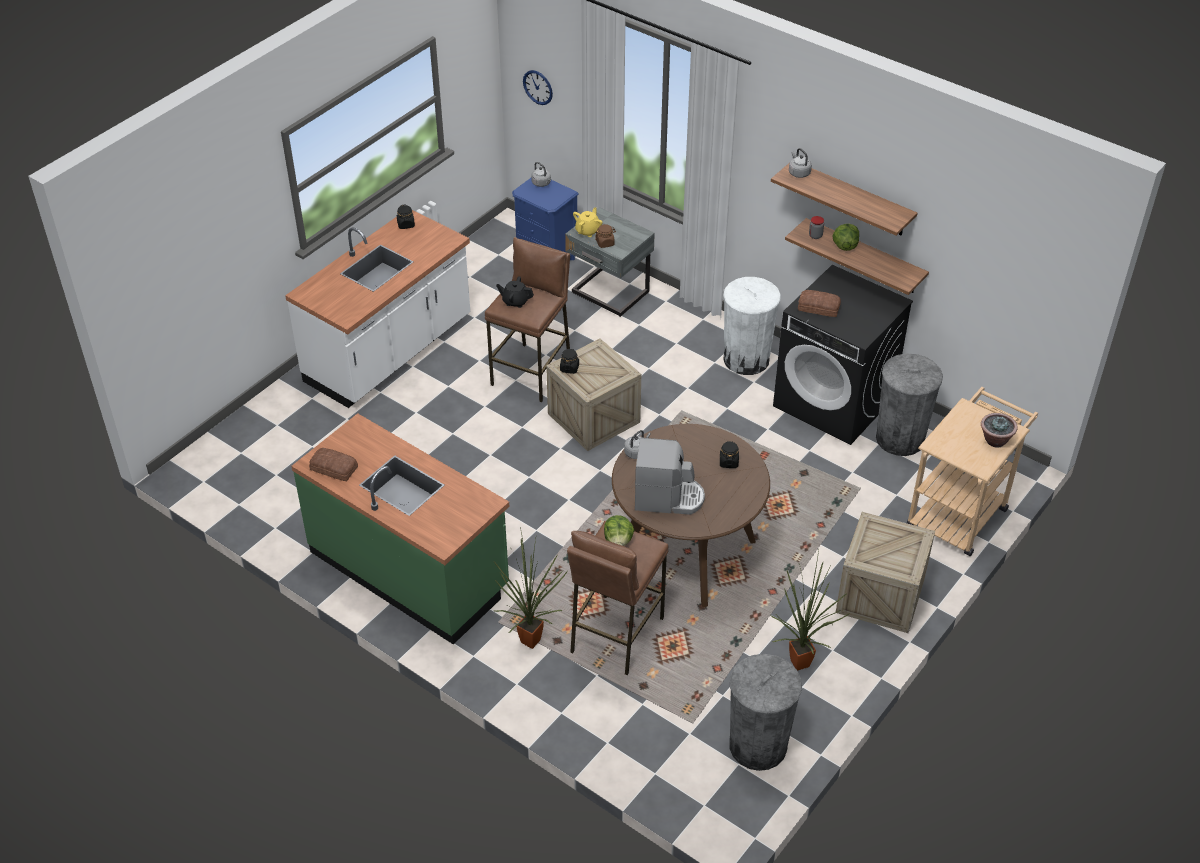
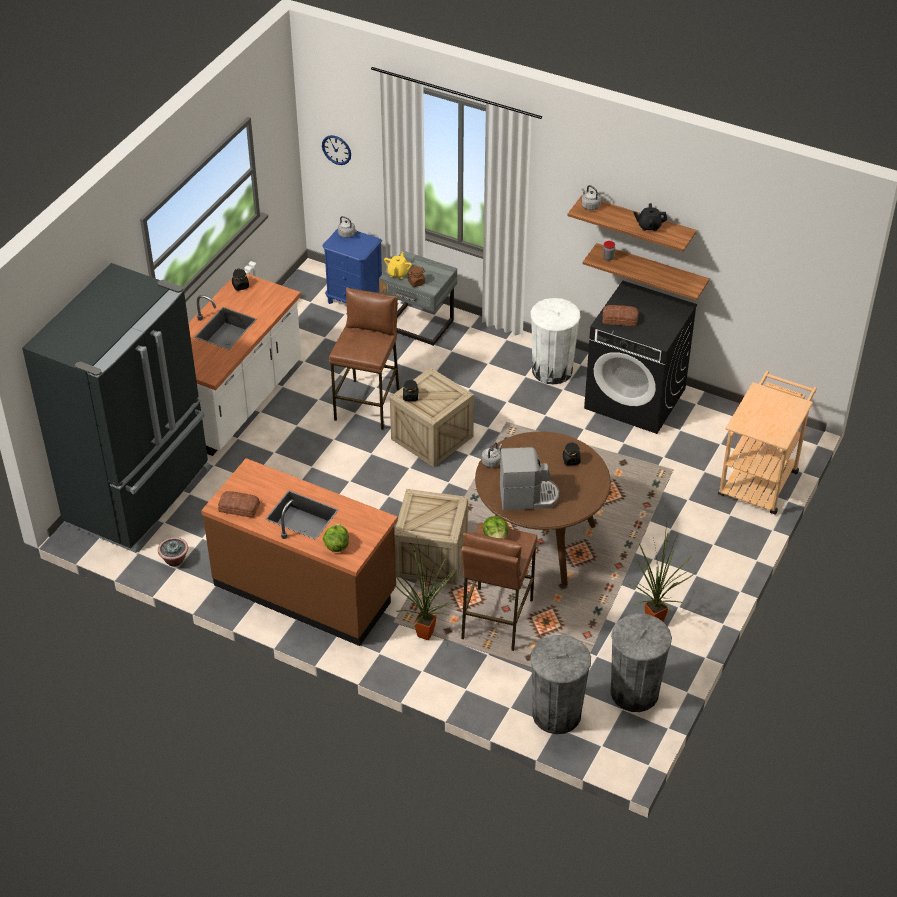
camera: 10 degrees left, 0 degrees up
(259, 442) = (141, 496): none -> black fridge
(410, 569) = (305, 588): green counter -> brown counter
(515, 301) = (354, 344): black teapot -> black teapot (649, 226)
(844, 246) = (634, 264): lettuce -> lettuce (336, 546)
(880, 595) = (708, 557): crate -> crate (431, 558)
(900, 438) = (697, 423): grey trash can -> grey trash can (556, 714)
(995, 440) = (786, 414): potted plant -> potted plant (174, 560)

